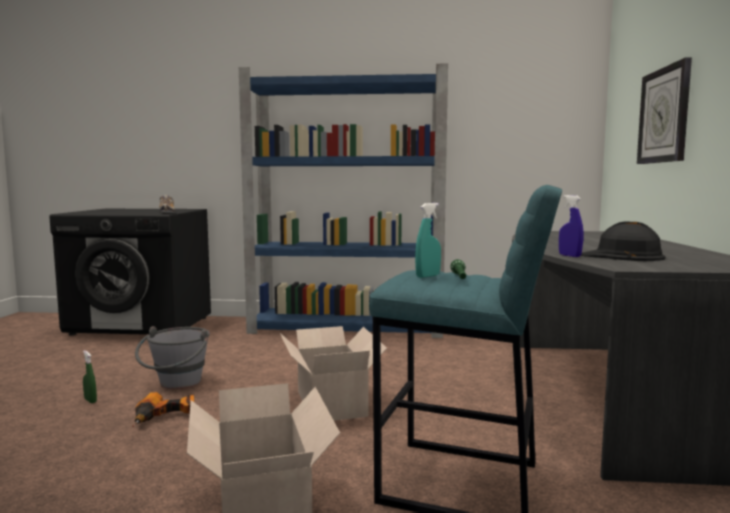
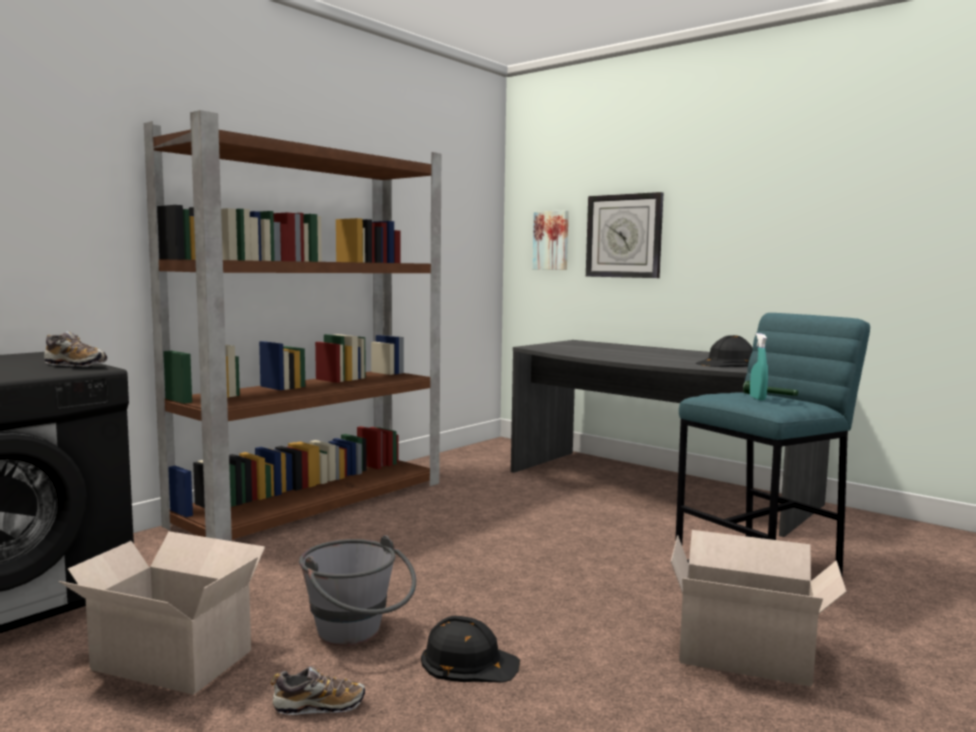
camera: 55 degrees left, 0 degrees up
(90, 400) = (318, 706): green spray bottle -> shoe
(165, 418) = (468, 662): power drill -> black hard hat
(331, 402) = (542, 571): cardboard box -> cardboard box (169, 659)
(347, 327) = (314, 503): blue bookcase -> brown bookcase
(569, 256) = (711, 368): blue spray bottle -> none
(625, 129) = (551, 240): none -> picture

